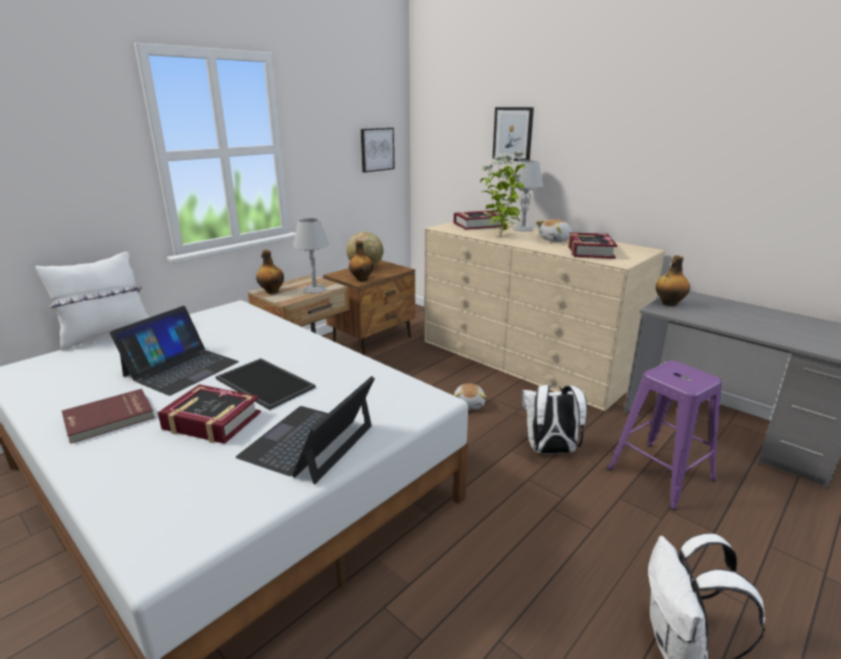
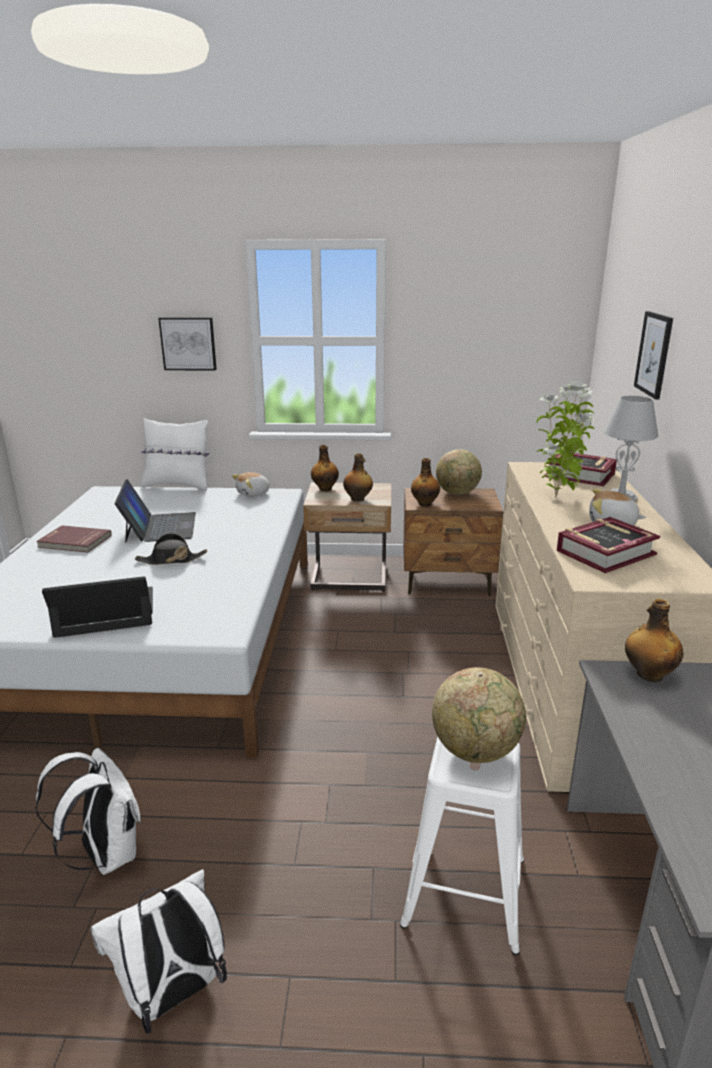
camera: 50 degrees right, 0 degrees up
(181, 368) = (160, 527): laptop -> laptop turned 90 degrees counterclockwise
(212, 421) = (101, 570): book -> none
(263, 383) = (171, 560): tray -> black hat
(315, 290) = (358, 499): grey table lamp -> bottle
(376, 149) = (529, 351): picture -> picture (188, 343)
(469, 404) = (416, 689): plush toy -> plush toy (253, 494)
(550, 451) = (401, 779): white backpack -> white backpack (105, 854)
(659, 474) = (463, 889): purple stool -> white stool
(675, 372) = (476, 750): none -> globe

